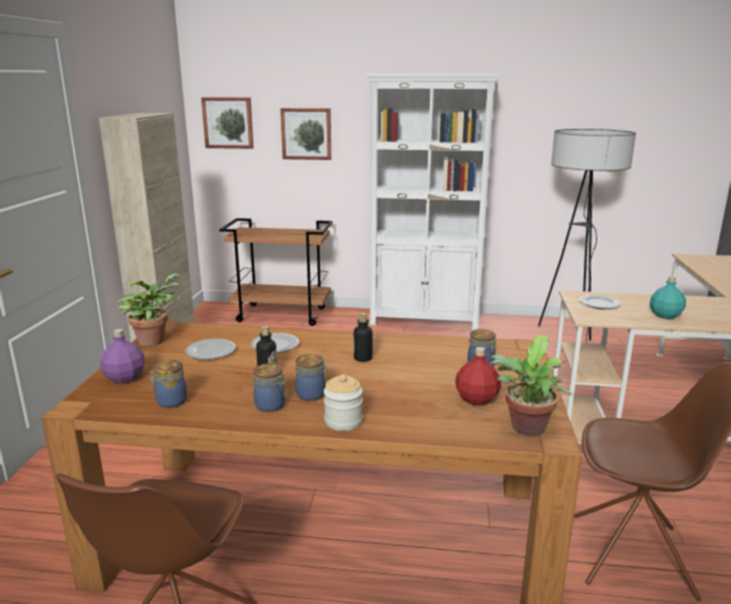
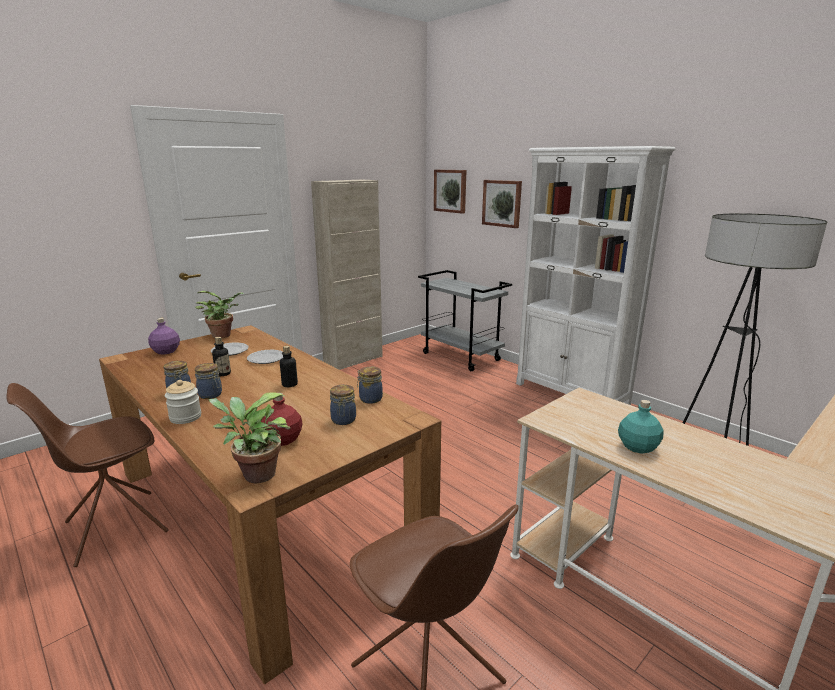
camera: 40 degrees right, 0 degrees up
(170, 402) = (151, 371): jar -> jar (370, 399)
(282, 315) = (462, 357): brown cart -> grey cart
(599, 304) = (587, 412): plate -> none

